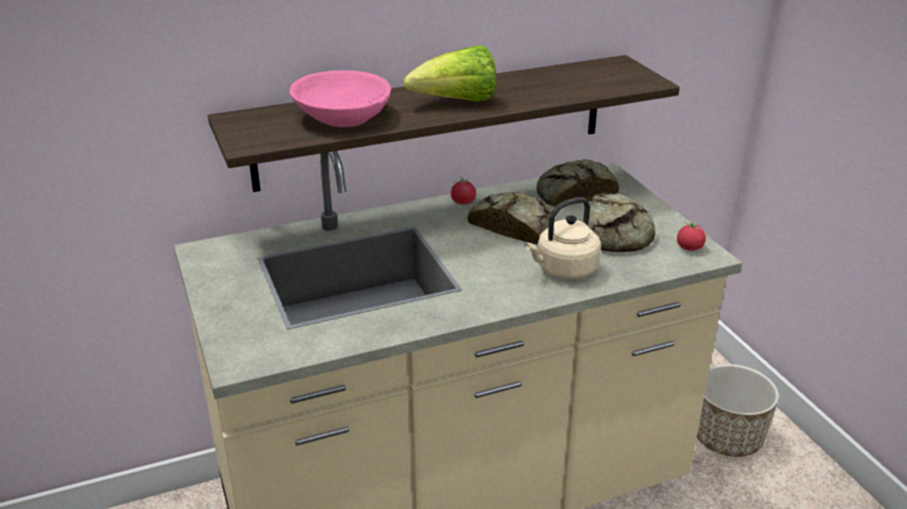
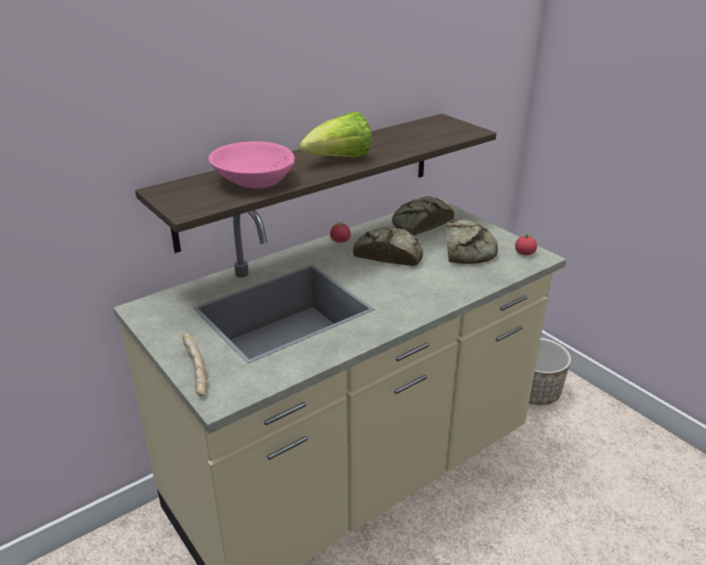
camera: 15 degrees left, 0 degrees up
(226, 328) = (194, 371): none -> bread
(564, 270) = (443, 282): beige kettle -> none

